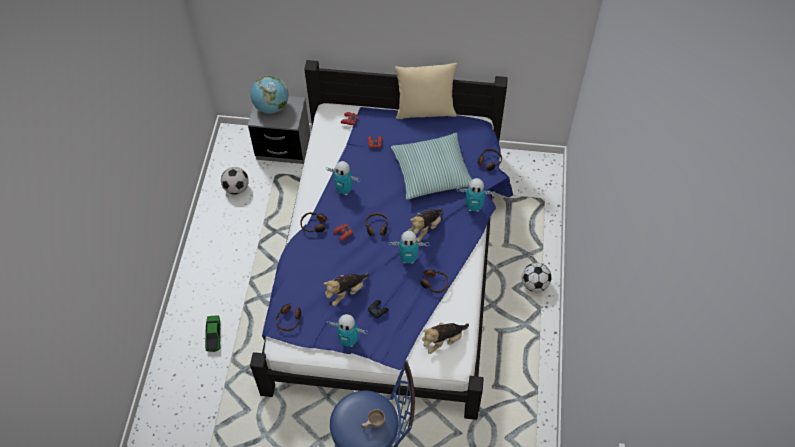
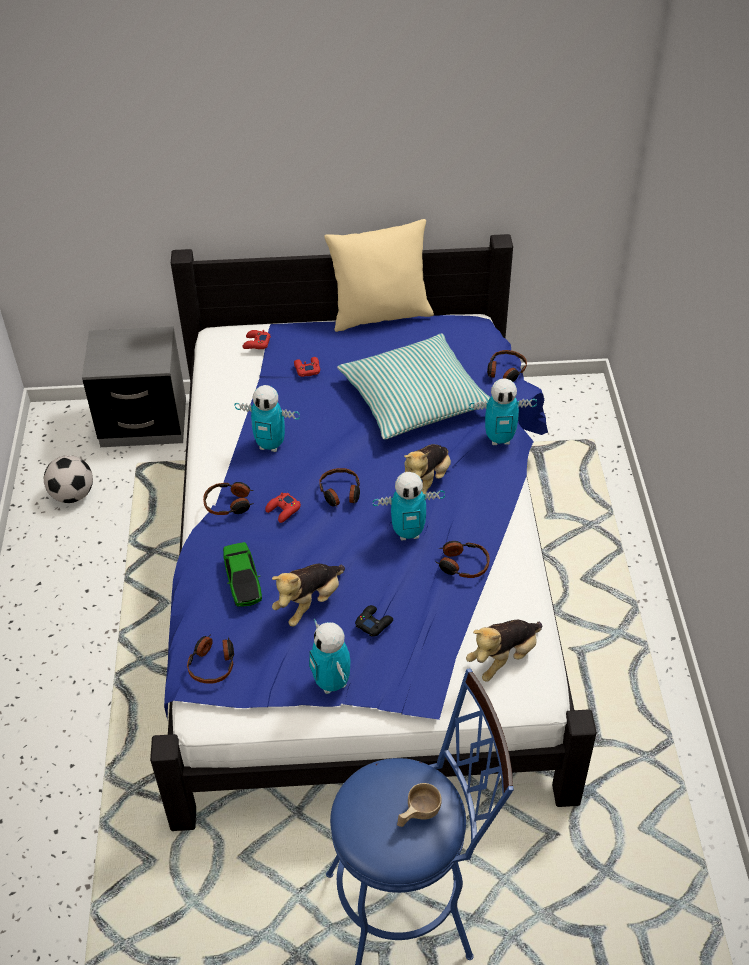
camera: 10 degrees left, 10 degrees down
(213, 336) = (66, 740): toy car -> toy car (243, 581)
(271, 107) = (118, 347): globe -> none
(348, 341) = (332, 683): toy robot -> toy robot turned 60 degrees clockwise
(534, 284) = (615, 568): football -> none

